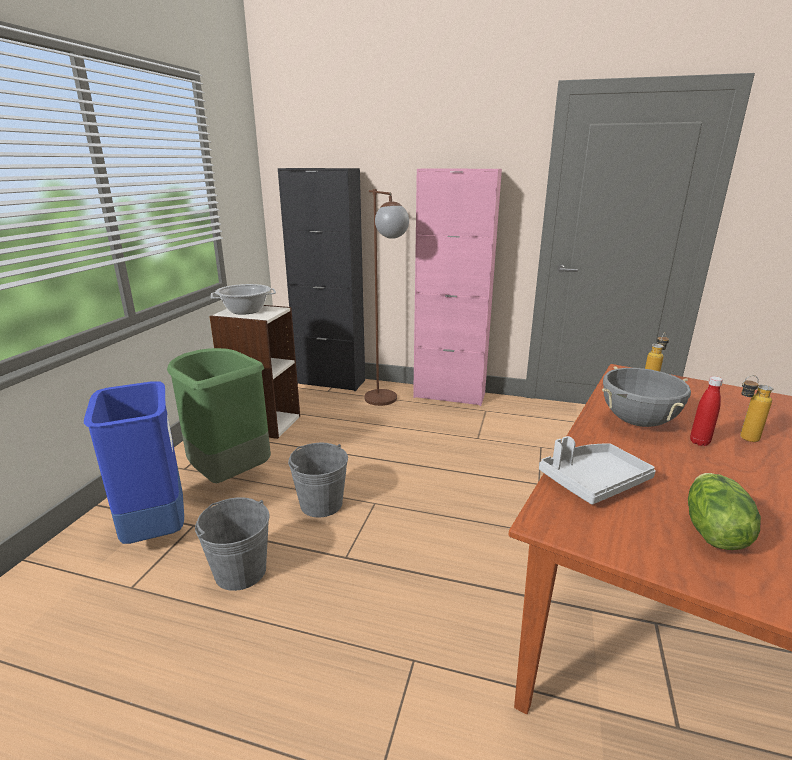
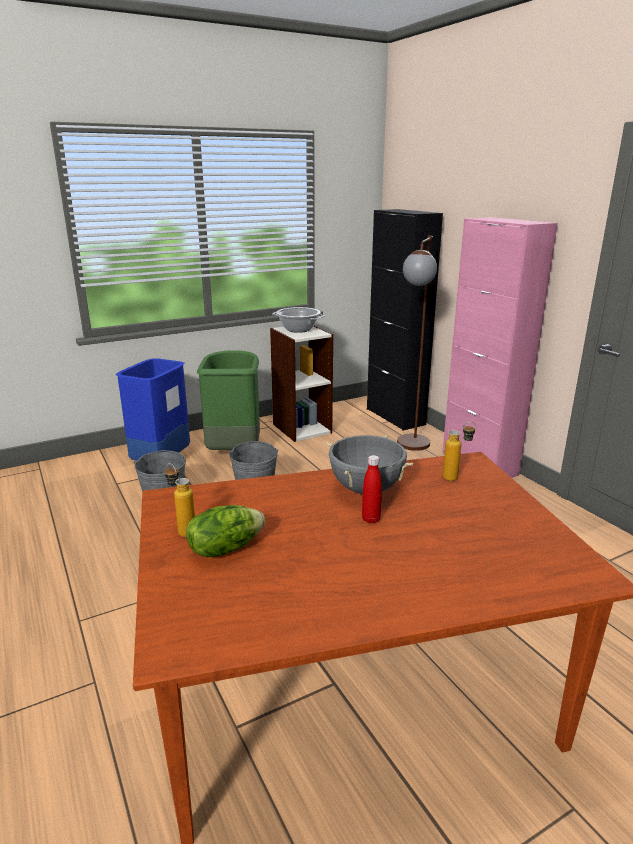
camera: 45 degrees right, 0 degrees up
(593, 481) = (236, 497): grey tray -> none
(742, 438) = (413, 535): bottle -> bottle (182, 530)

